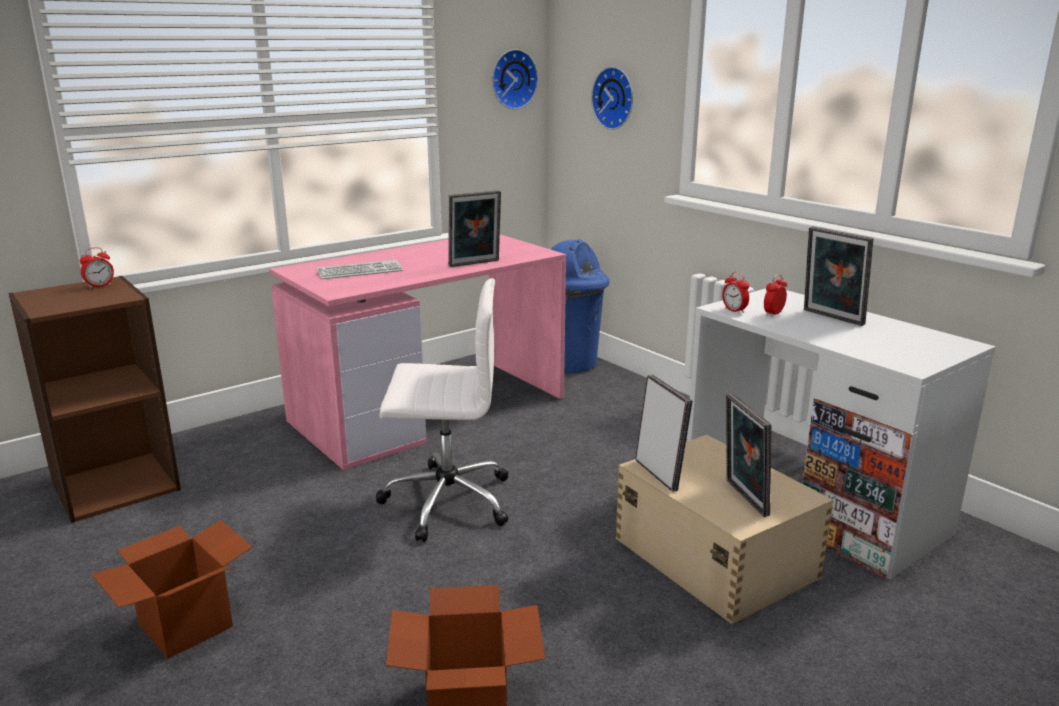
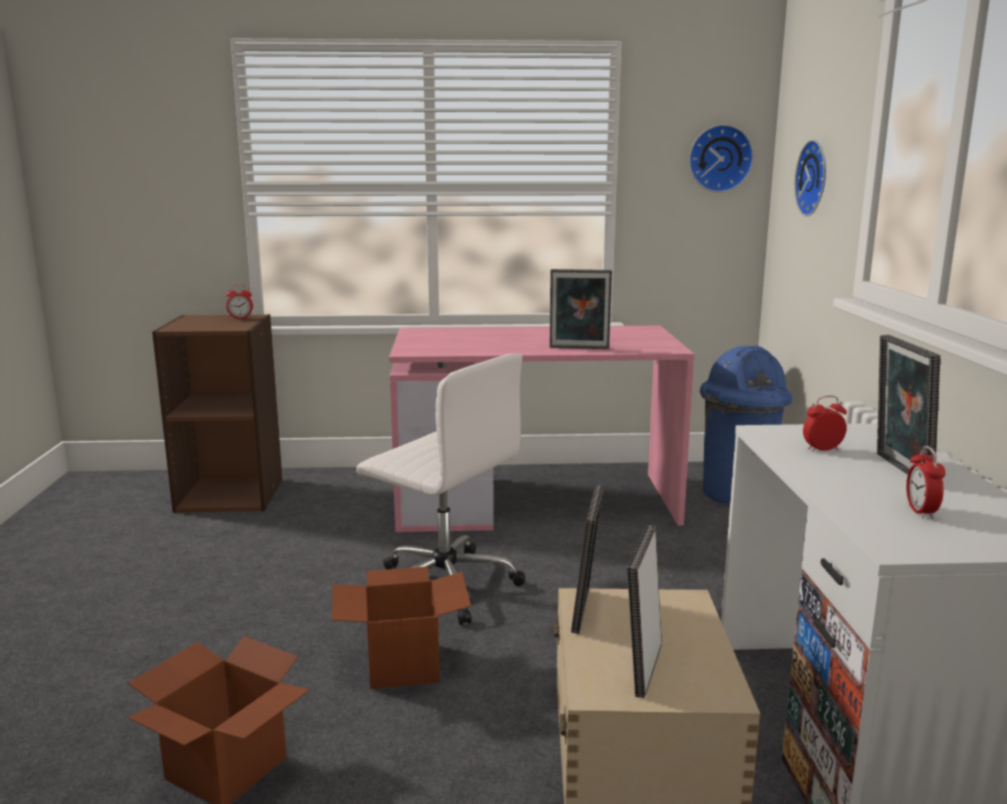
camera: 35 degrees right, 5 degrees down
(186, 625) = (138, 612): cardboard box -> cardboard box (403, 665)
(360, 271) = (463, 339): keyboard -> none
(734, 310) = (776, 437): alarm clock -> alarm clock (920, 512)

